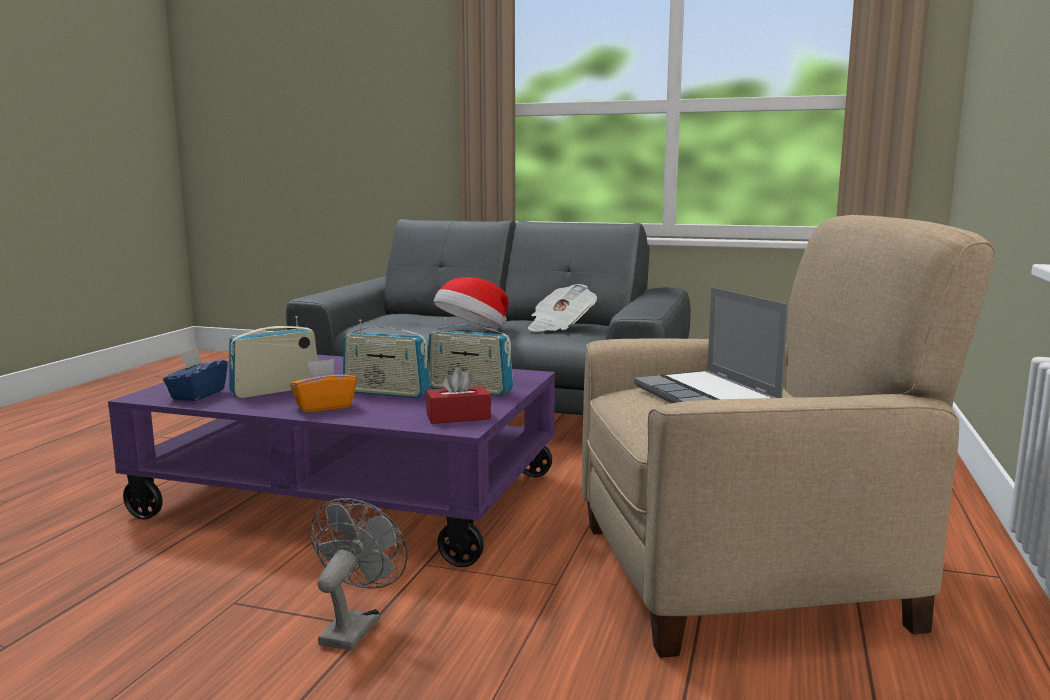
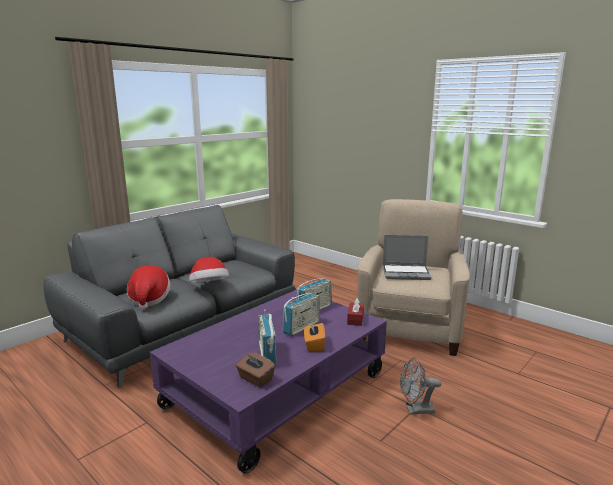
camera: 65 degrees left, 5 degrees up
(197, 395) = (255, 379): blue tissue box -> brown tissue box
(354, 626) = (415, 410): grey fan -> grey fan turned 45 degrees counterclockwise
(396, 321) = (149, 299): none -> hat
(560, 327) = (228, 269): newspaper -> none

